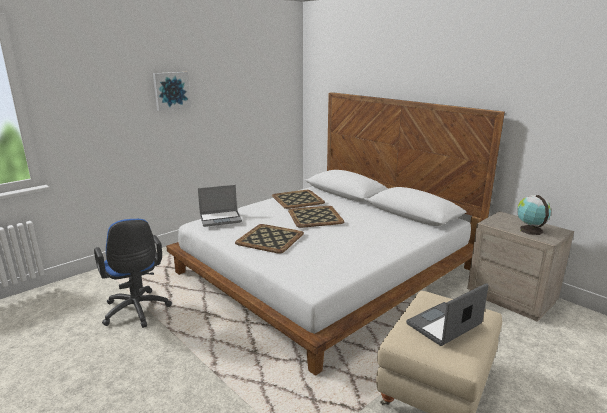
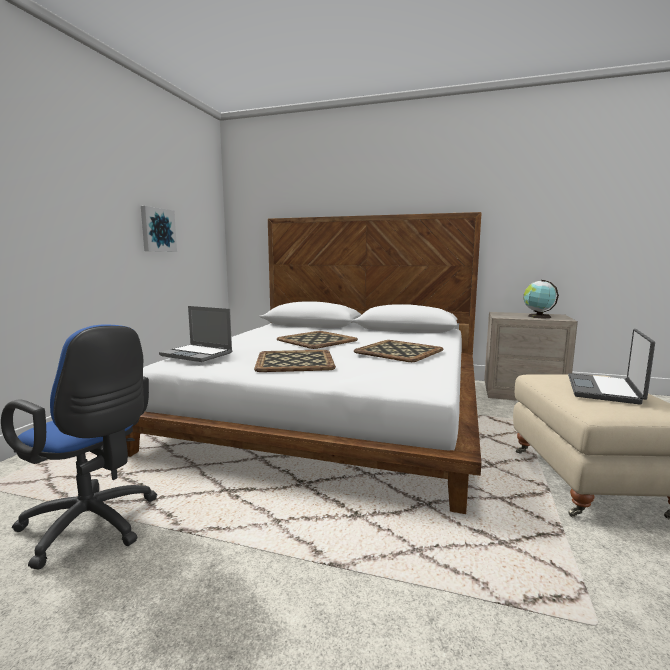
camera: 30 degrees left, 10 degrees down
(171, 90) = (77, 182): picture -> picture (157, 230)
(221, 219) = (198, 354): laptop -> laptop turned 75 degrees clockwise
(298, 199) = (270, 332): tray -> tray (398, 351)

